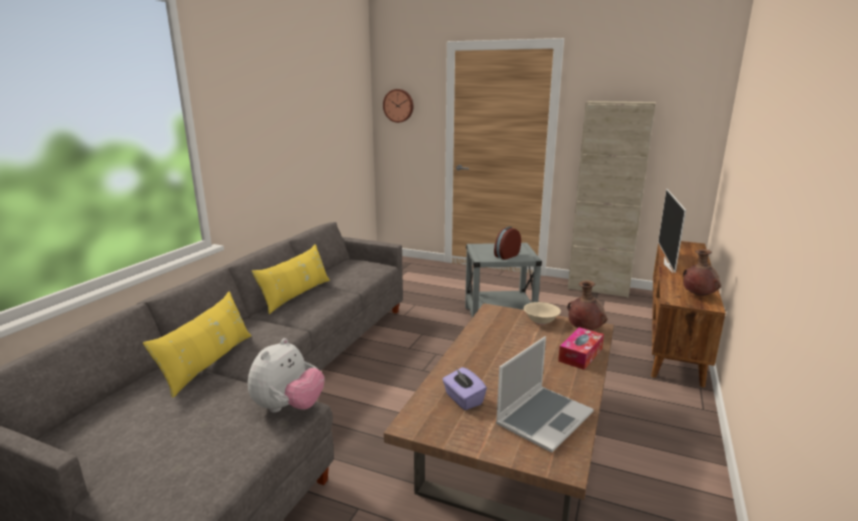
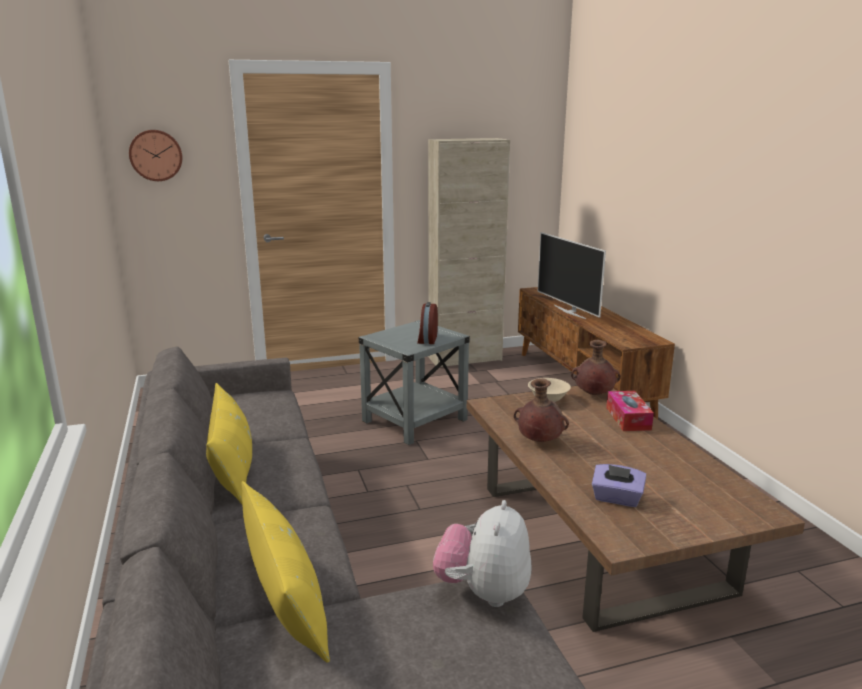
camera: 40 degrees left, 0 degrees up
(288, 407) = (484, 592): plush toy -> plush toy turned 150 degrees counterclockwise
(544, 418) = (695, 483): laptop -> none
(698, 295) = (635, 334): brown vase -> brown vase (539, 441)

